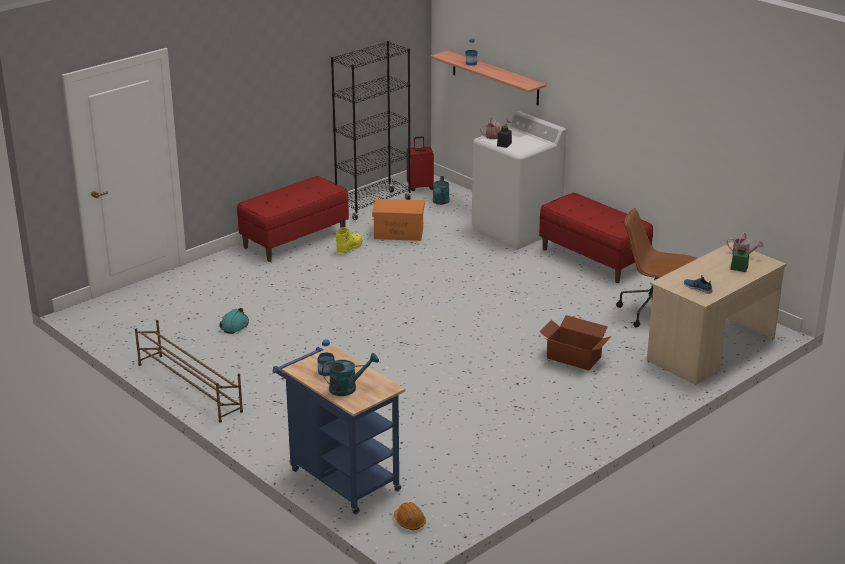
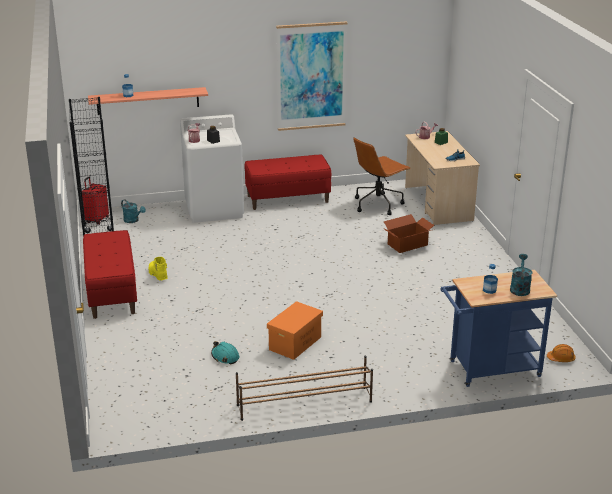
camera: 60 degrees left, 0 degrees up
(399, 233) = (160, 249): orange storage box -> orange storage box (295, 343)
(652, 116) = (311, 76): none -> picture

